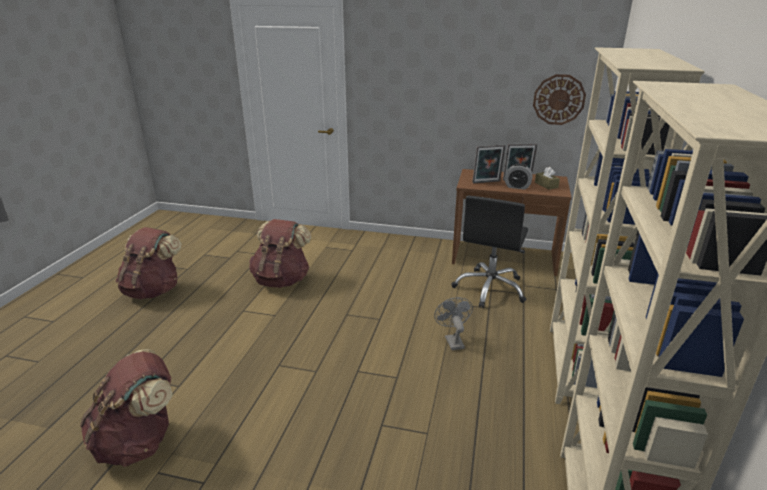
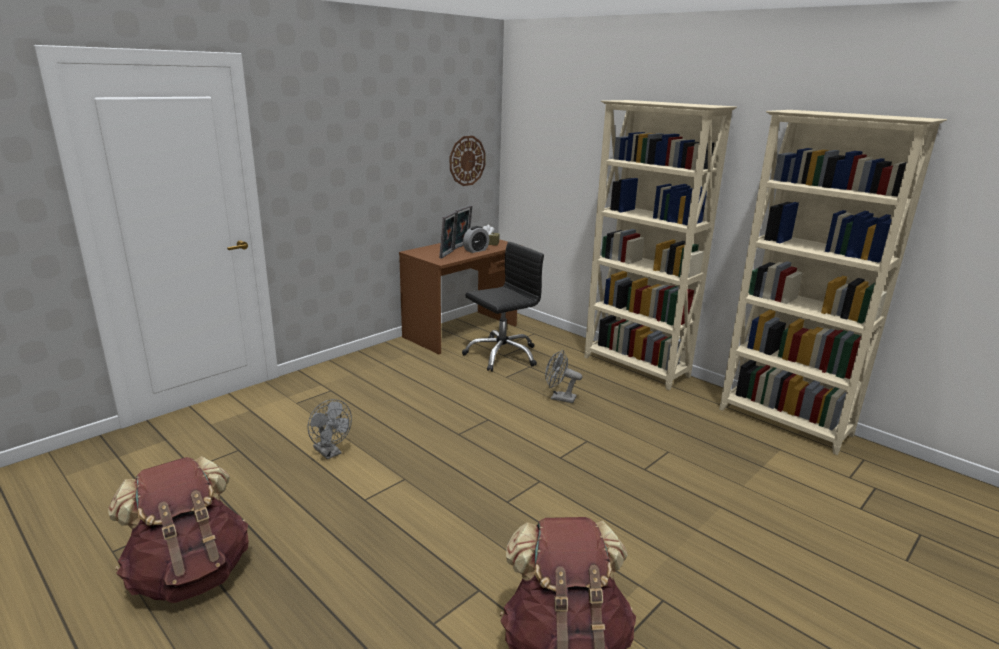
camera: 60 degrees left, 5 degrees down
(282, 280) = (330, 453): brown backpack -> grey fan
(490, 289) = (502, 355): black office chair -> black office chair turned 90 degrees counterclockwise

